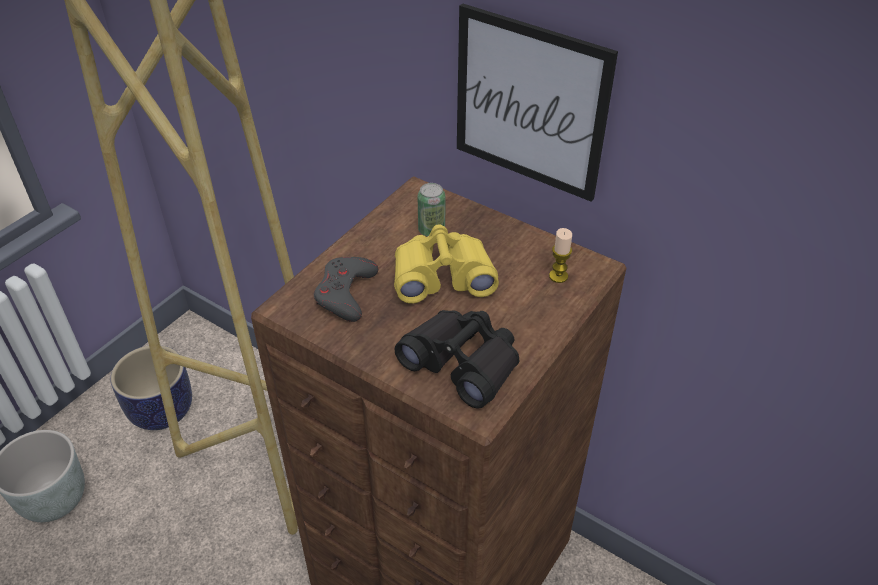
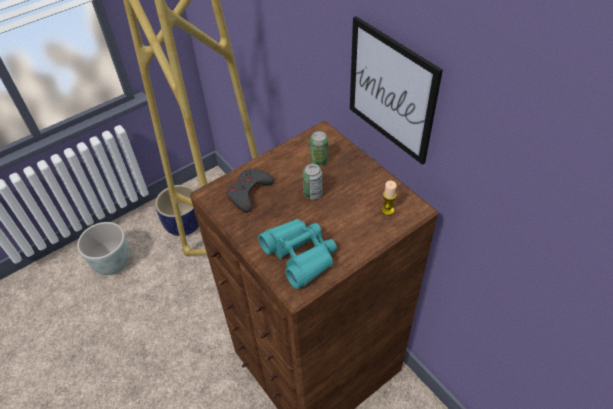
camera: 20 degrees right, 5 degrees up
(442, 276) = (313, 194): yellow binoculars -> can
(463, 363) = (300, 256): black binoculars -> turquoise binoculars

